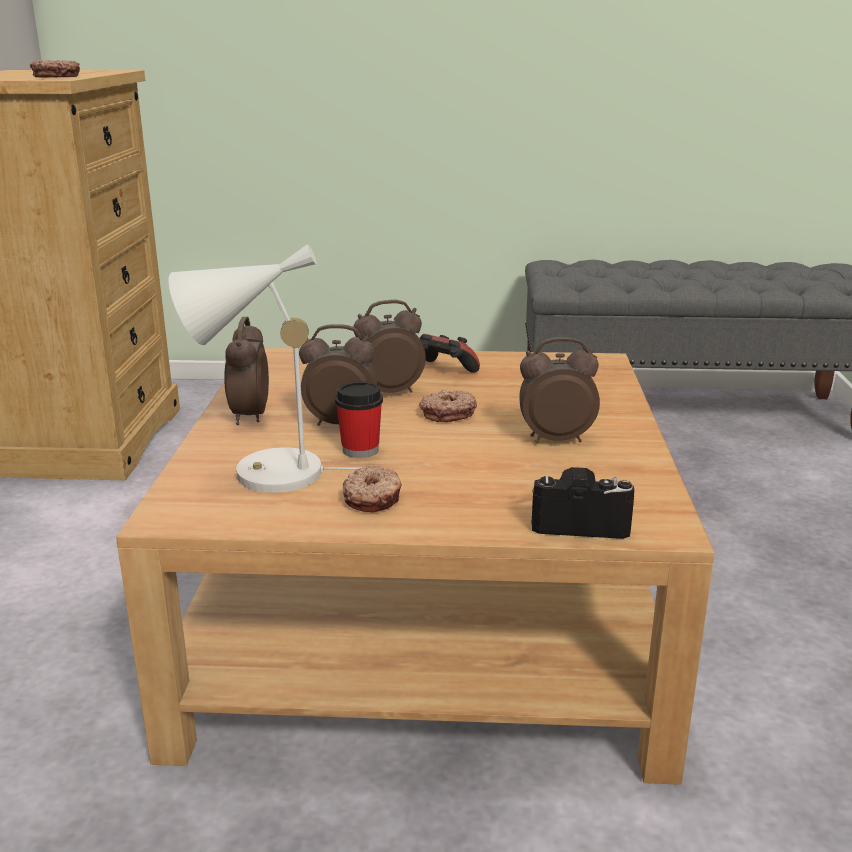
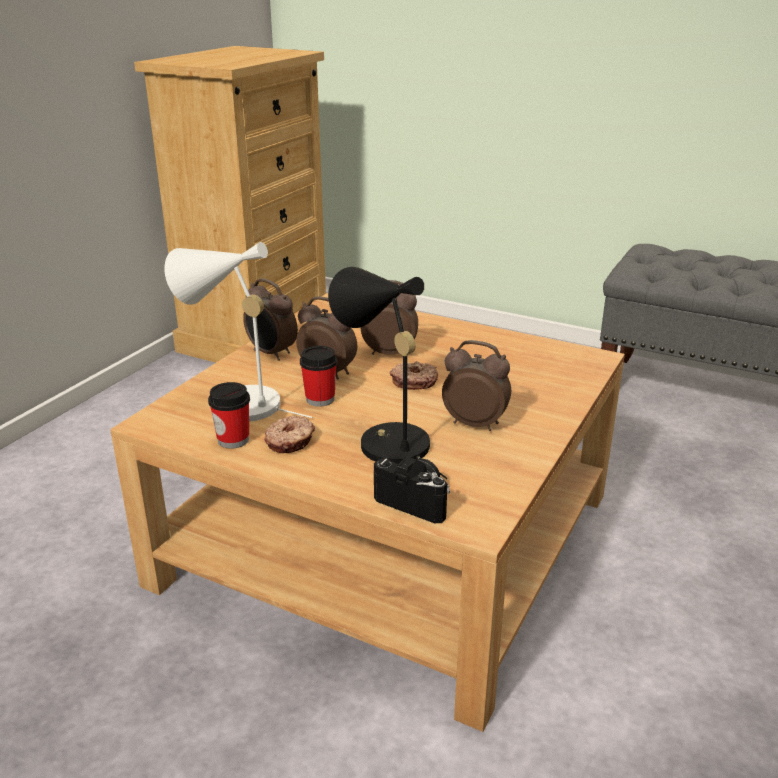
camera: 25 degrees right, 5 degrees up
(56, 77) = (234, 62): donut -> none
(248, 416) = (271, 354): alarm clock -> alarm clock turned 75 degrees counterclockwise
(300, 512) = (233, 440): none -> cup
(445, 371) = (451, 342): game controller -> none
(482, 475) = (386, 442): none -> black table lamp

